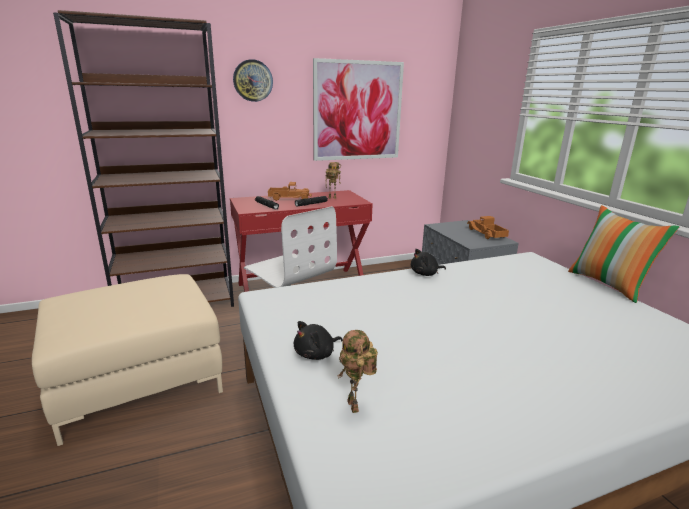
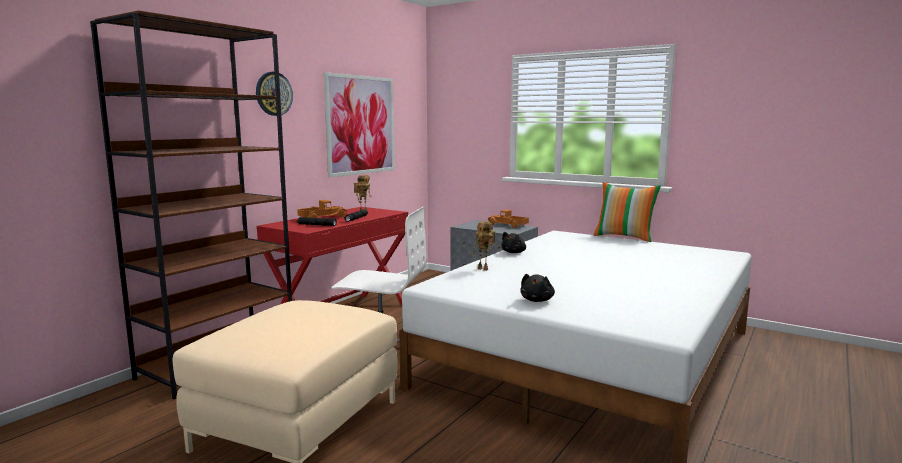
camera: 35 degrees left, 10 degrees down
(355, 406) = (606, 311): toy robot -> toy robot (484, 269)

